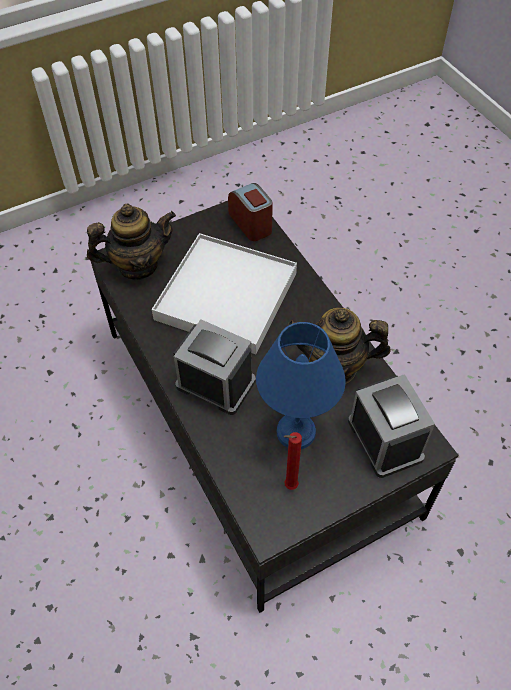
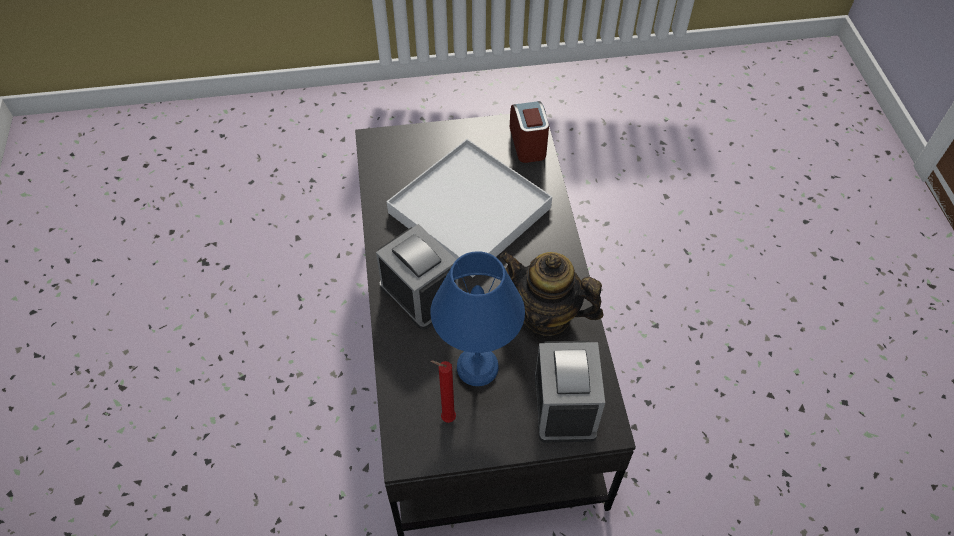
camera: 20 degrees right, 0 degrees up
(137, 265) = (396, 154): teapot -> none

